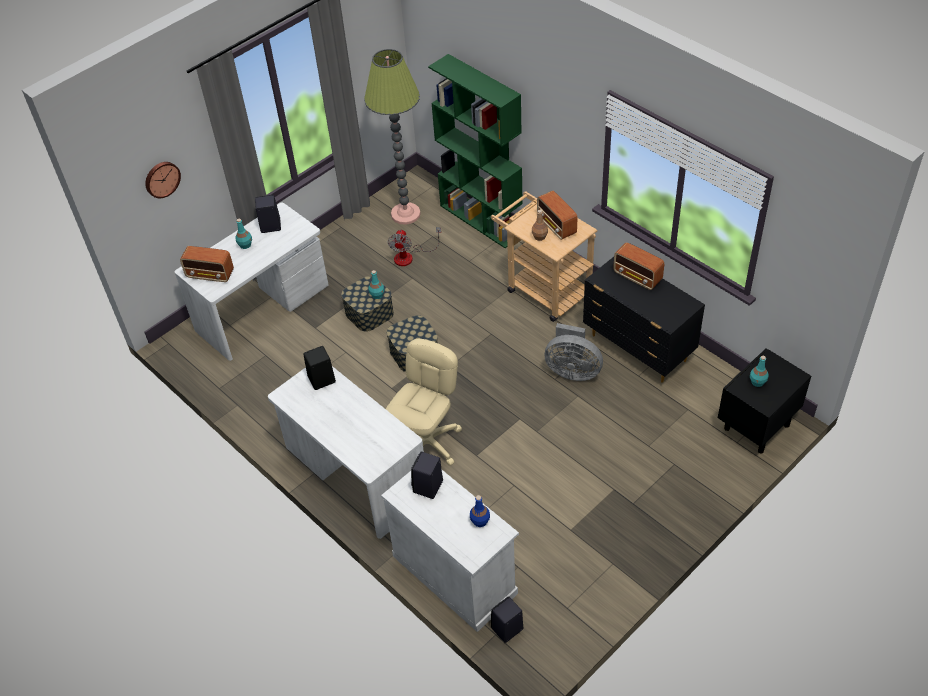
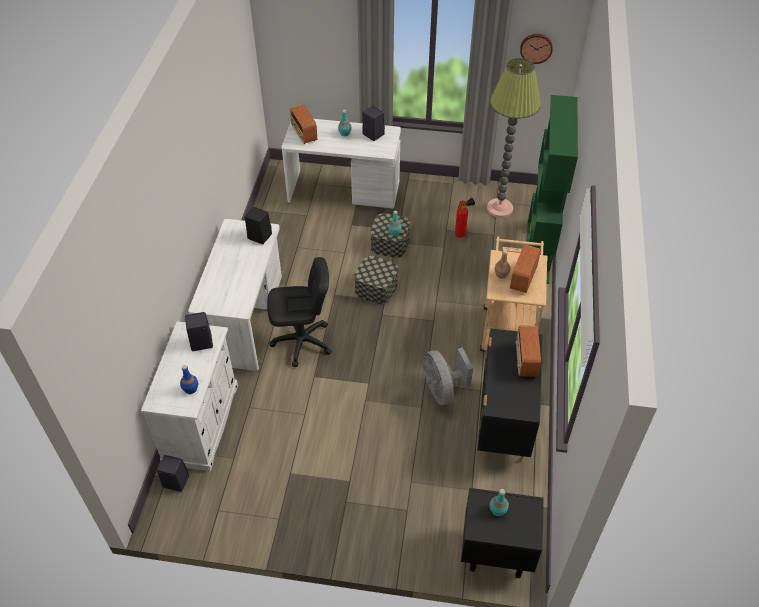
camera: 50 degrees right, 0 degrees up
(161, 179) = (311, 45): wall clock -> wall clock (536, 47)
(409, 256) = (462, 234): fan -> fire extinguisher
(427, 443) = (302, 342): beige office chair -> black office chair

